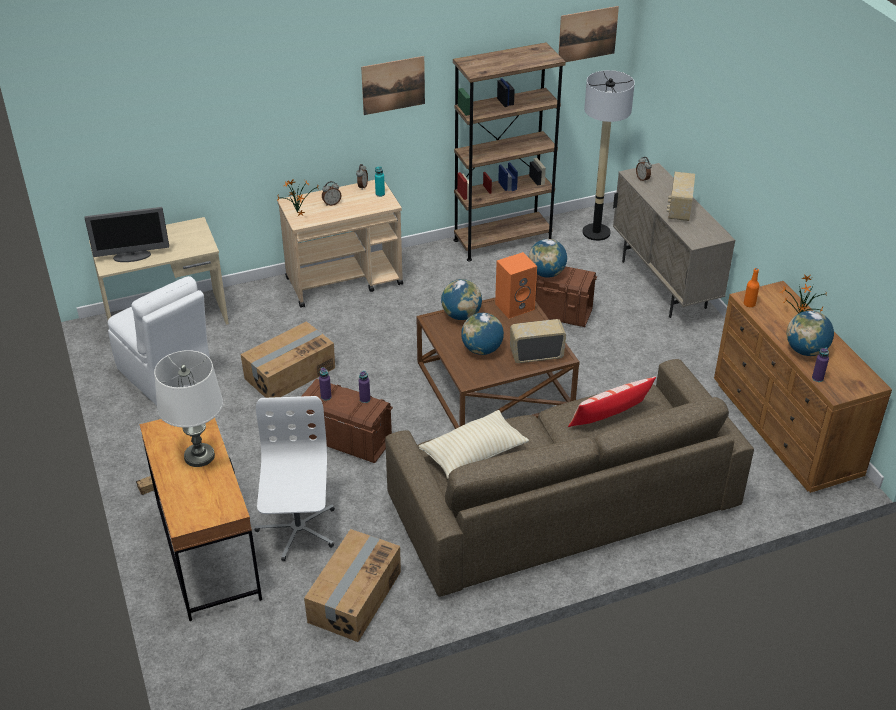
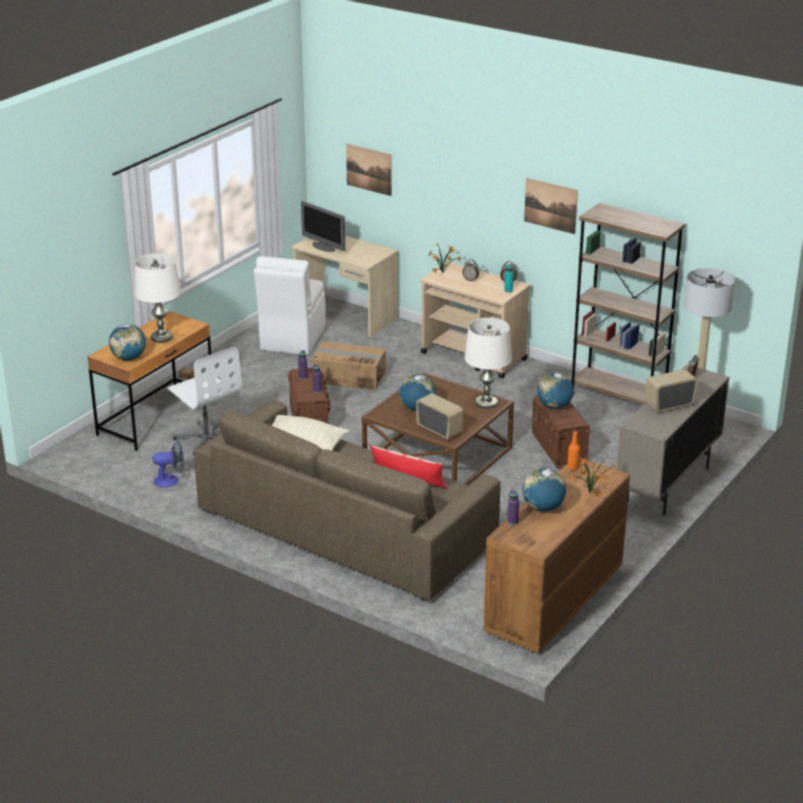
camera: 55 degrees right, 10 degrees down
(297, 529) = (207, 439): white office chair -> white office chair turned 90 degrees clockwise
(354, 596) = (171, 480): cardboard box -> fan
(461, 315) = (446, 387): globe -> globe (129, 358)
(515, 306) = (486, 403): orange speaker -> white table lamp
(587, 34) = (730, 234): picture -> picture (369, 169)

